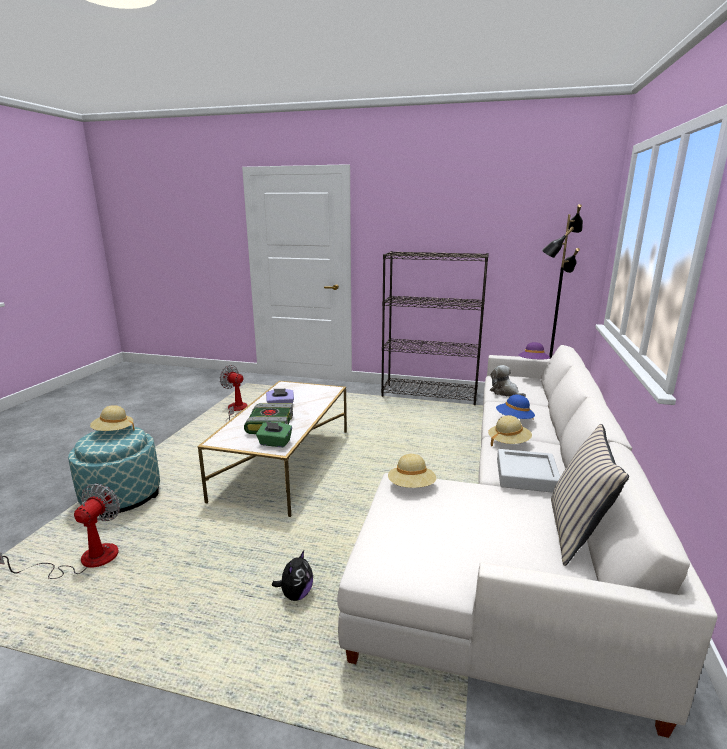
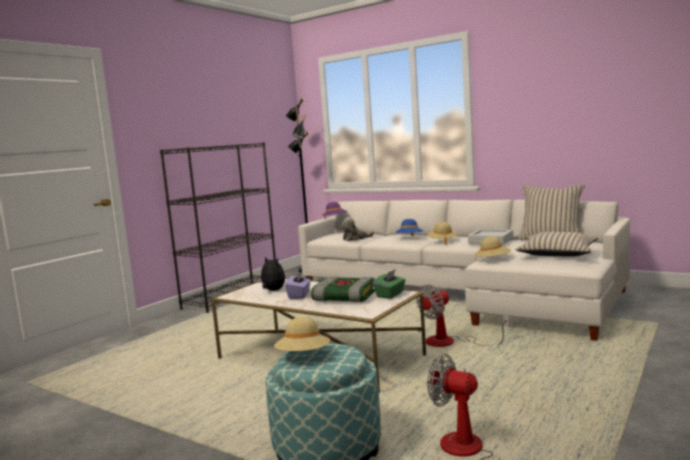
camera: 70 degrees left, 10 degrees down
(236, 410) = (129, 386): fan -> fan (451, 342)
(296, 594) = (531, 354): plush toy -> plush toy (272, 291)
(446, 536) = (557, 253): none -> beige pillow

